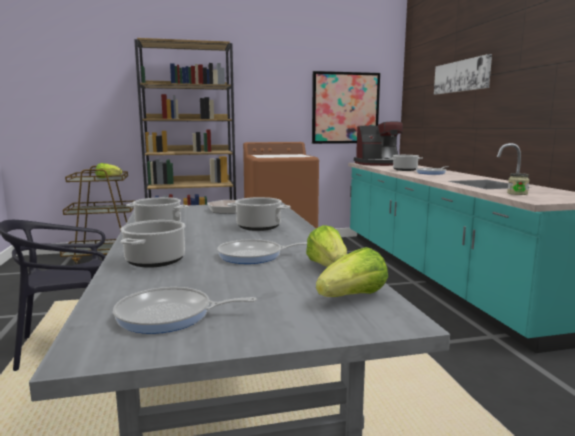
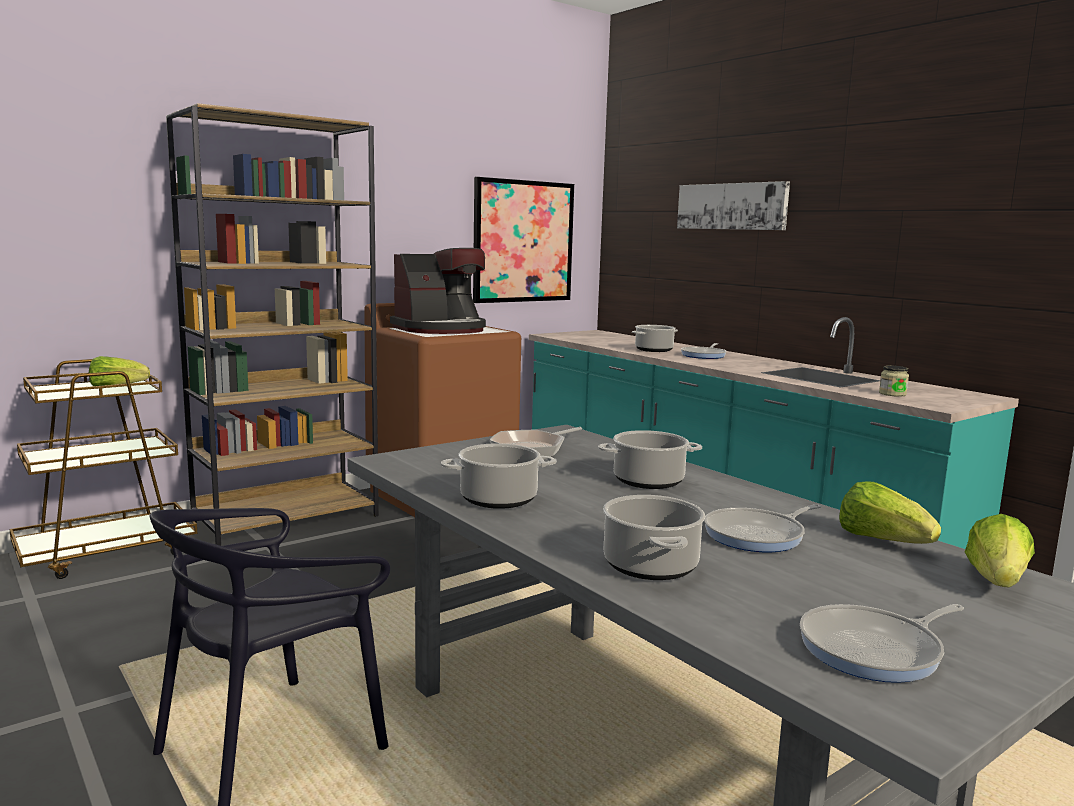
camera: 25 degrees left, 0 degrees up
(378, 164) = (583, 336): coffee machine -> coffee machine (441, 329)

